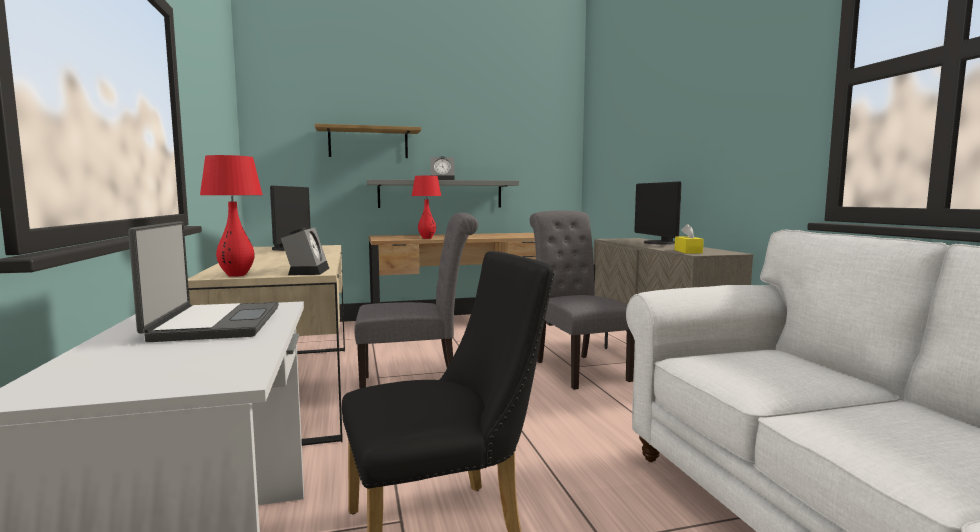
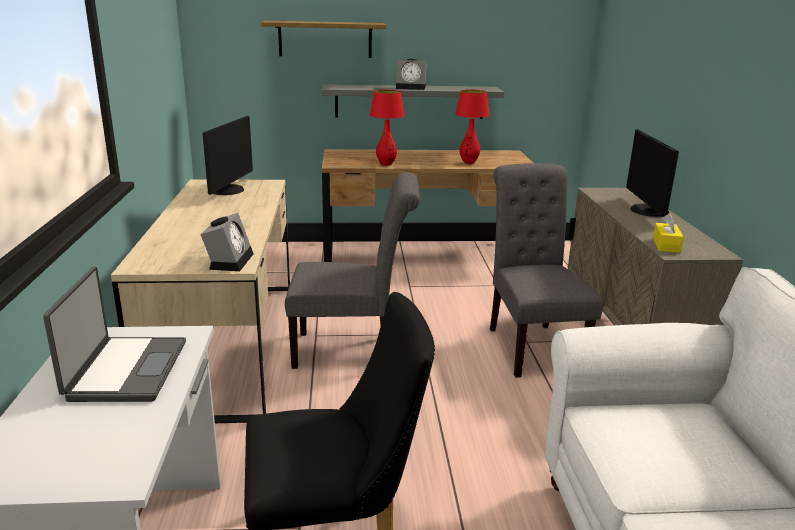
camera: 10 degrees right, 15 degrees up
(236, 275) = (161, 266): red table lamp -> red table lamp (468, 162)

